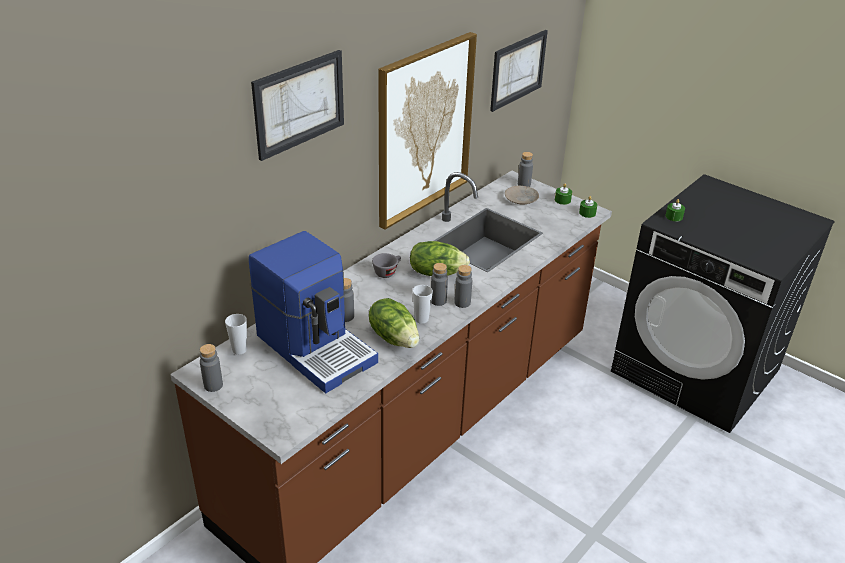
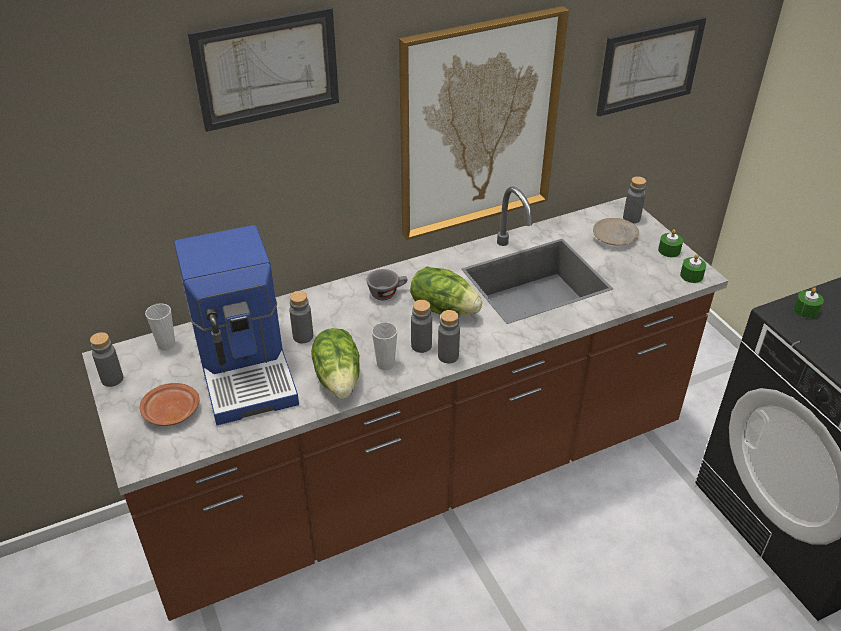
camera: 25 degrees right, 5 degrees up
(281, 394) = (170, 412): none -> brown plate

